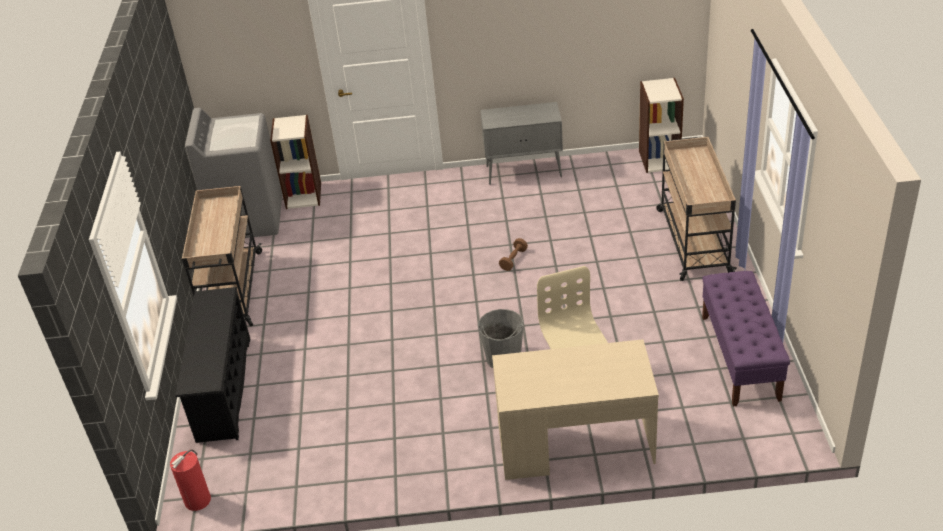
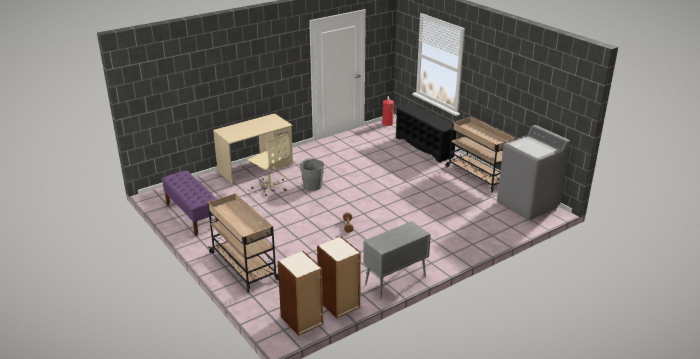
camera: 145 degrees right, 10 degrees down
(304, 195) = (517, 225): bookcase -> bookcase (339, 304)

